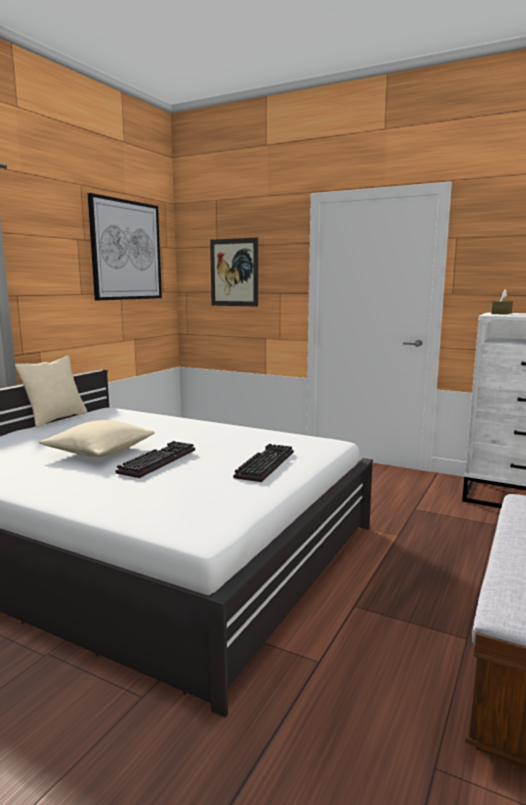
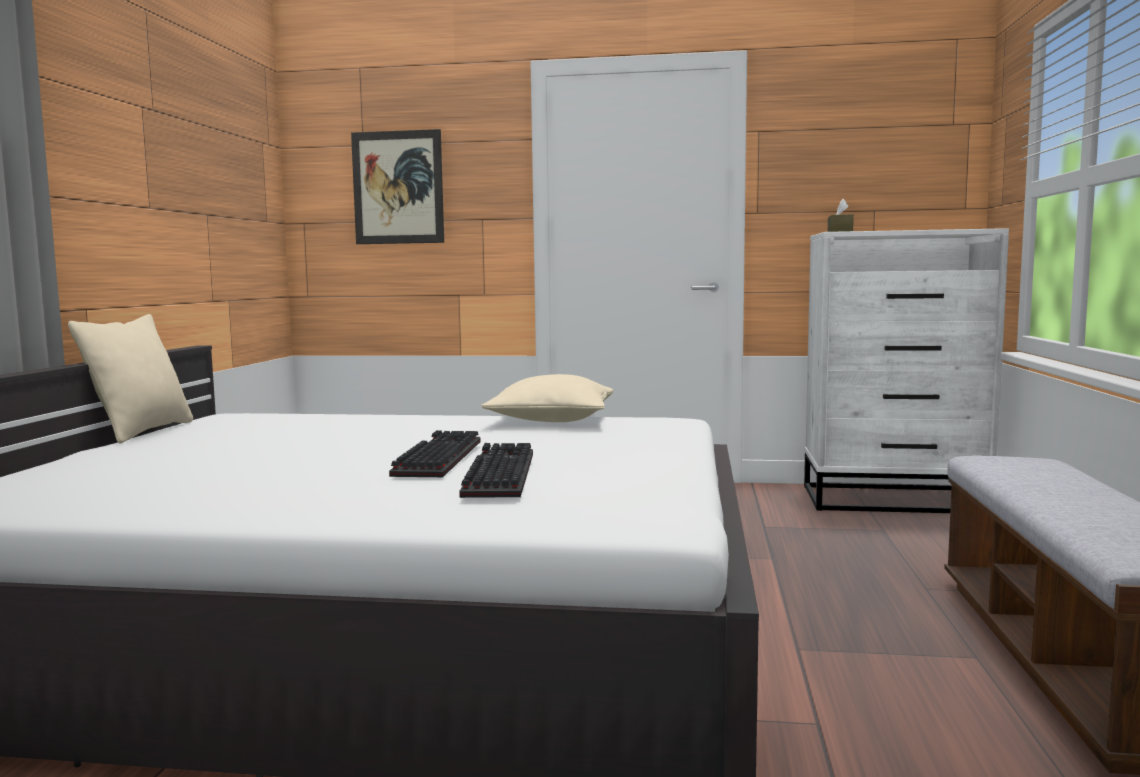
camera: 20 degrees left, 5 degrees down
(99, 451) = (306, 458): beige pillow -> beige pillow (551, 419)
(126, 250) = (215, 139): picture -> none
(264, 464) = (616, 446): keyboard -> keyboard (496, 474)

